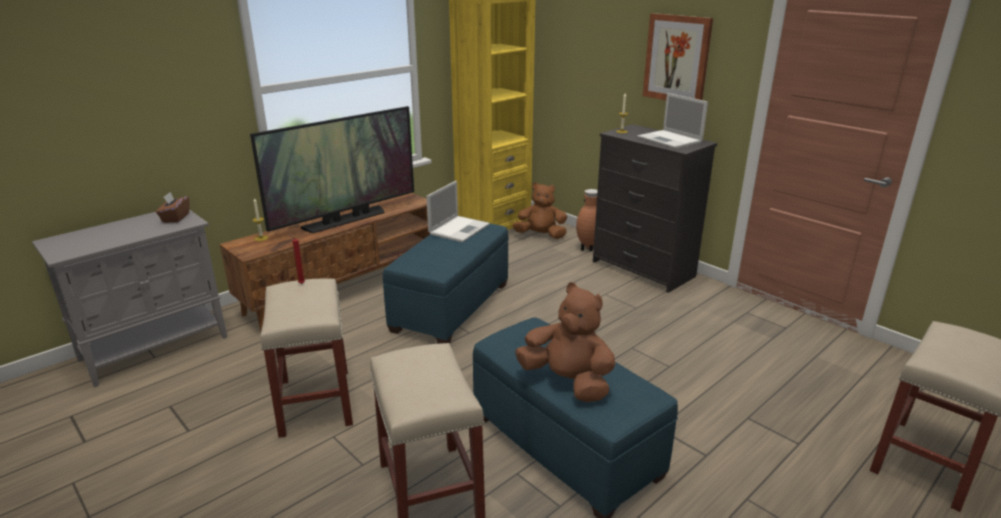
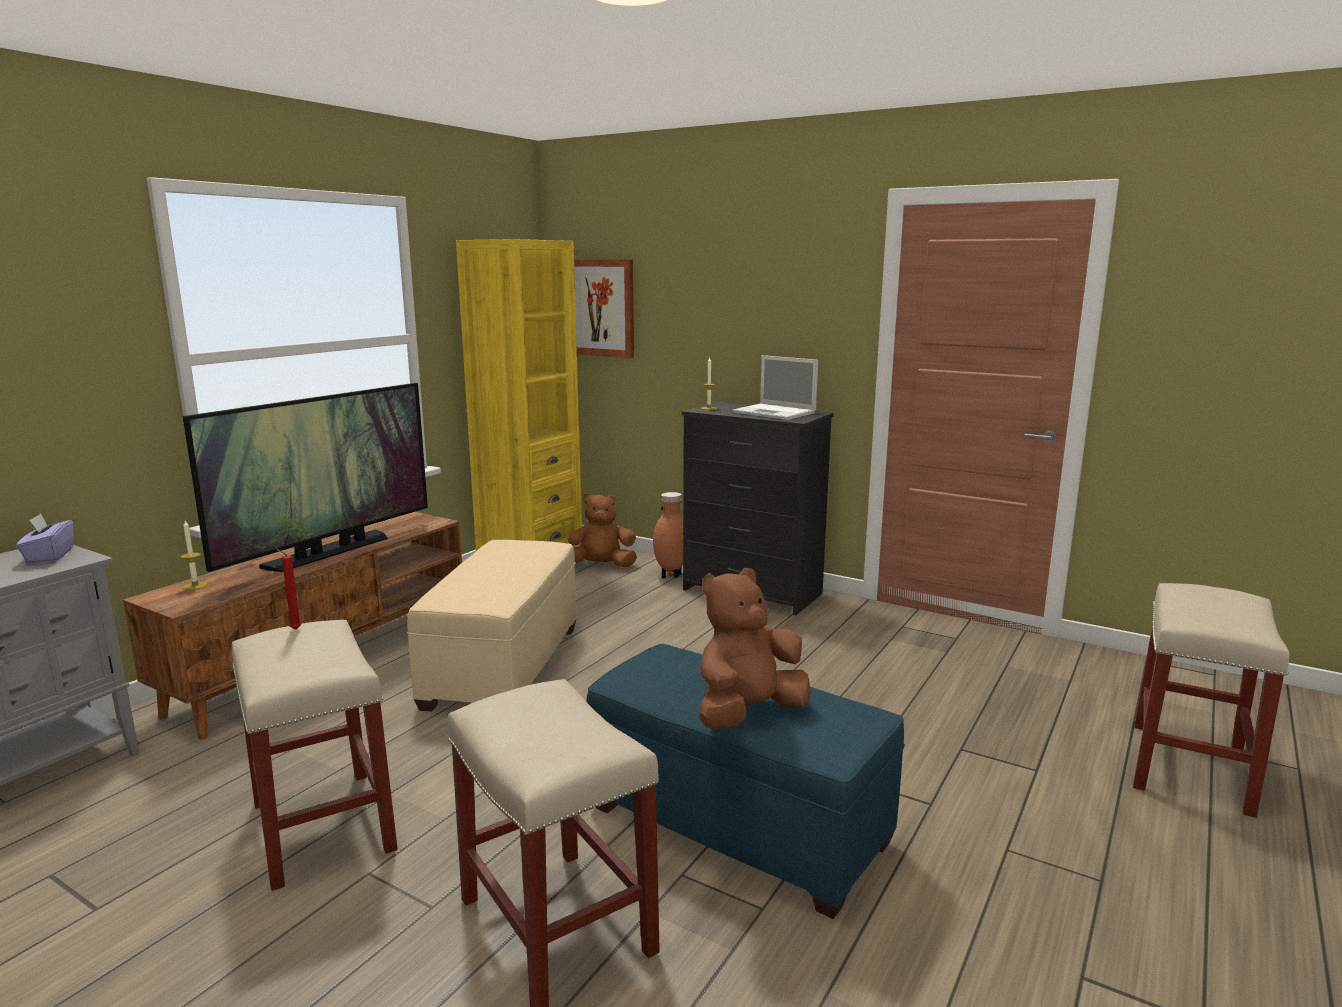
camera: 15 degrees left, 10 degrees down
(175, 218) = (49, 556): brown tissue box -> purple tissue box
(451, 306) = (503, 666): blue ottoman -> beige ottoman
(459, 229) = (506, 550): laptop -> none
(567, 382) = (747, 714): brown plush toy -> brown plush toy turned 60 degrees counterclockwise
(677, 59) = (768, 313): picture -> picture (601, 308)

